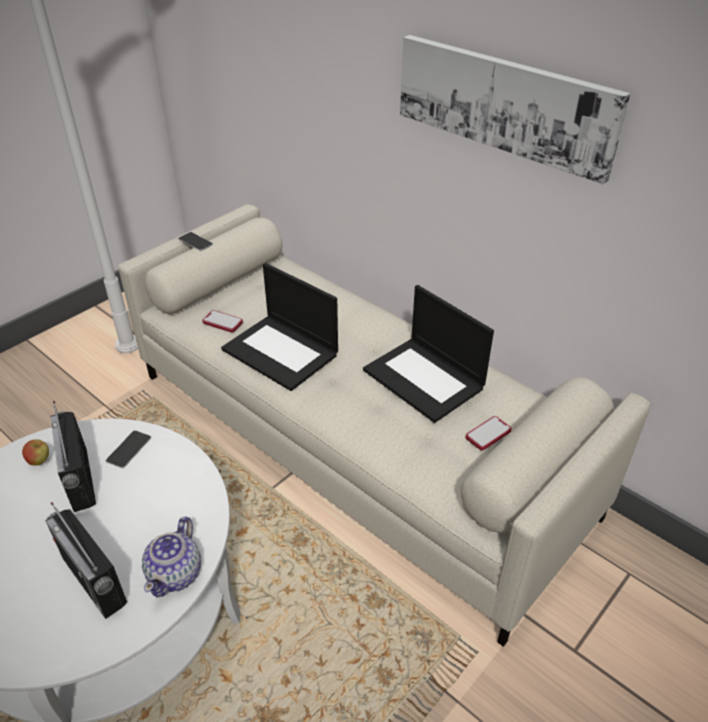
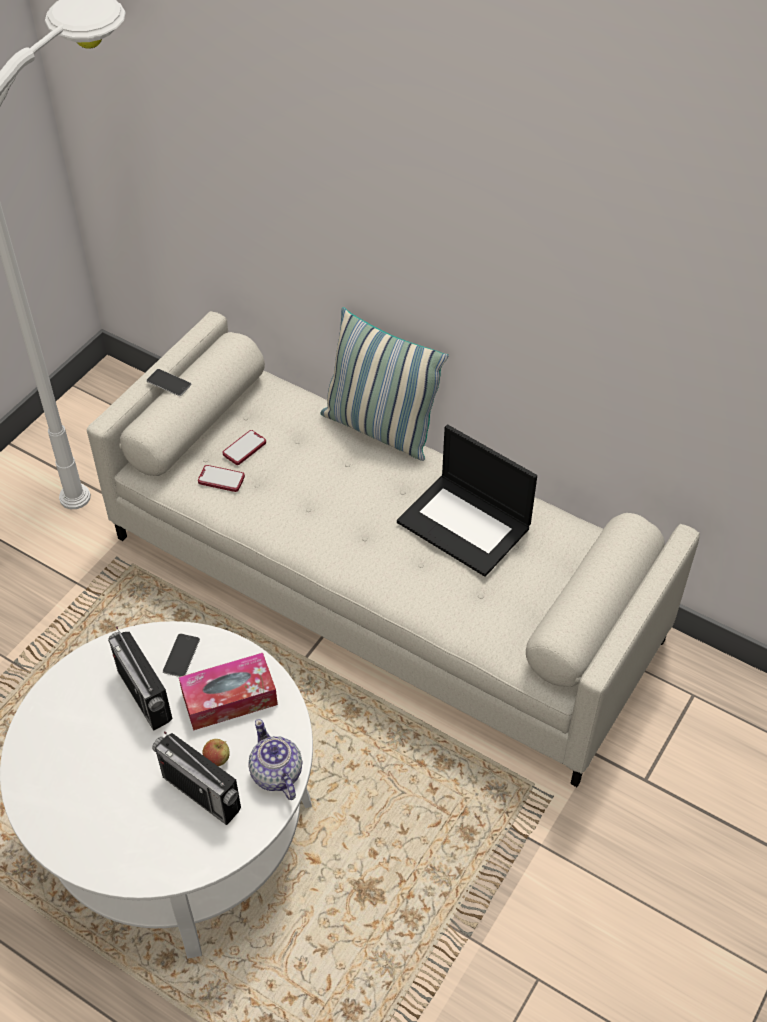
camera: 10 degrees left, 10 degrees up
(39, 461) = (94, 682): apple -> apple (217, 760)
(158, 493) = (229, 699): none -> tissue box
(176, 573) = (276, 774): teapot -> teapot turned 150 degrees clockwise
(281, 352) = (301, 511): laptop -> none
(366, 302) = (379, 428): none -> pillow
(488, 434) = (541, 582): phone -> phone (244, 448)
(504, 103) = (530, 257): picture -> none

